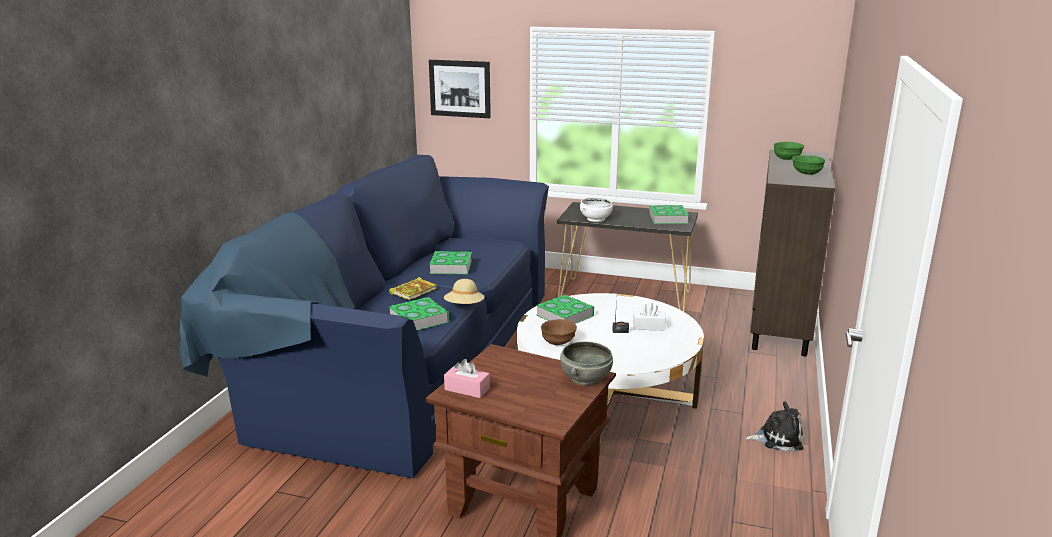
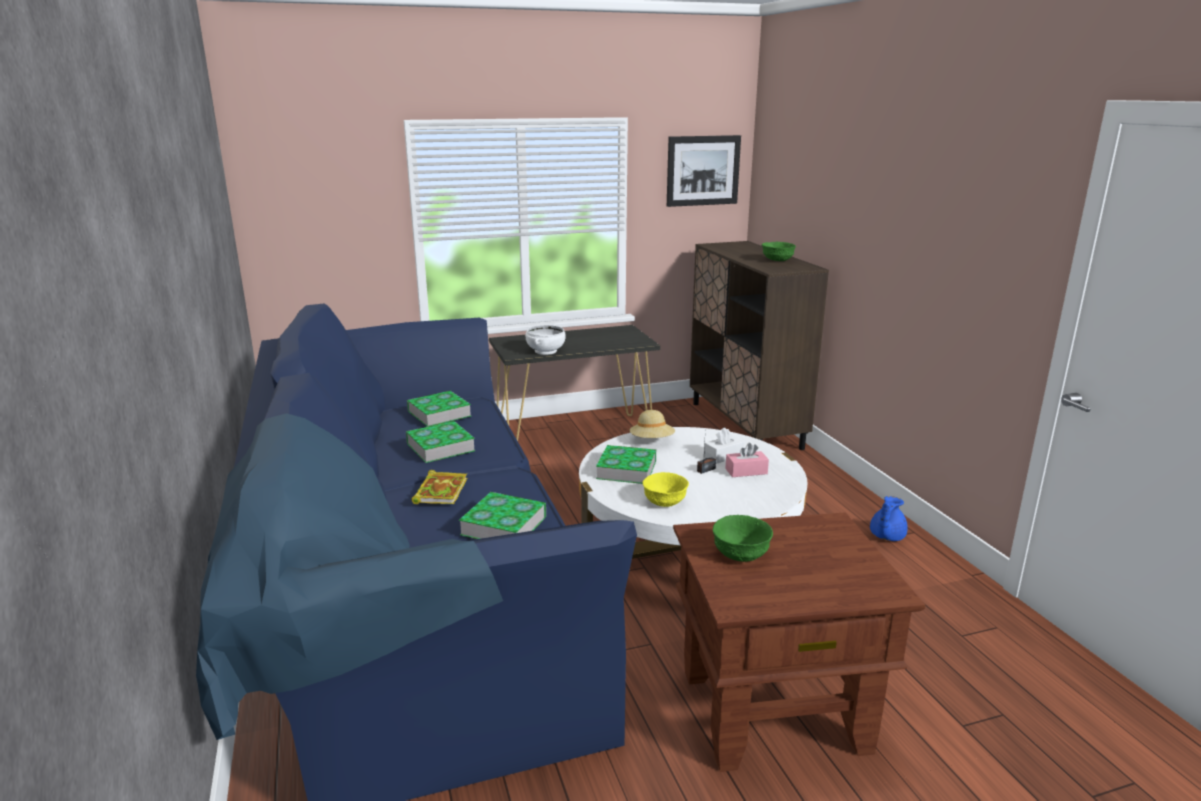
camera: 35 degrees left, 0 degrees up
(460, 88) = (307, 210): picture -> picture (703, 170)
(464, 306) = (535, 491): beige hat -> beige hat (652, 441)
(467, 389) = (743, 591): pink tissue box -> pink tissue box (746, 471)
(558, 342) = (665, 502): brown bowl -> yellow bowl
(585, 378) = (831, 529): grey bowl -> none
(668, 218) = (616, 336): book -> book (439, 413)
(777, 438) = (886, 536): plush toy -> blue teapot
(787, 158) = (730, 250): green bowl -> green bowl (741, 554)

